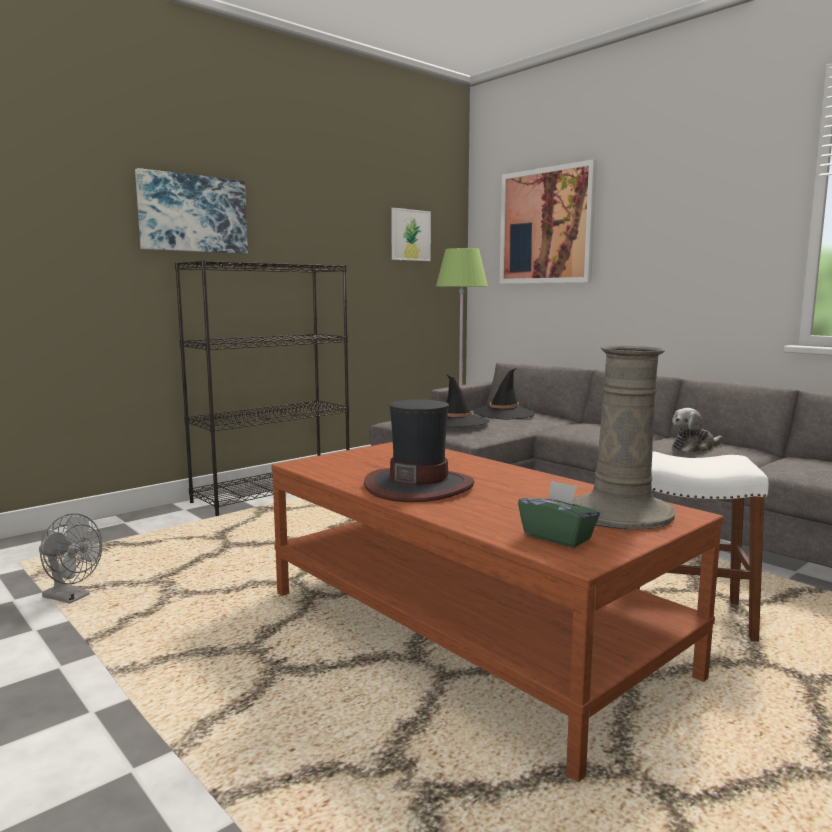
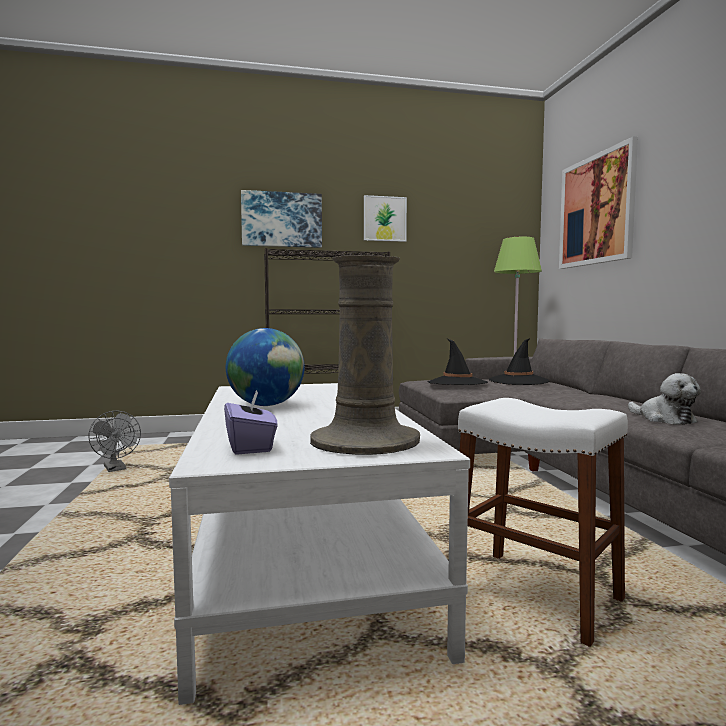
camera: 30 degrees right, 5 degrees down
(410, 235) = (476, 231): picture -> picture (384, 219)
(419, 486) = (266, 405): hat -> globe
(467, 632) = (303, 551): brown coffee table -> white coffee table
(557, 537) = (250, 446): green tissue box -> purple tissue box
(694, 448) = (664, 419): plush toy -> plush toy turned 120 degrees counterclockwise

